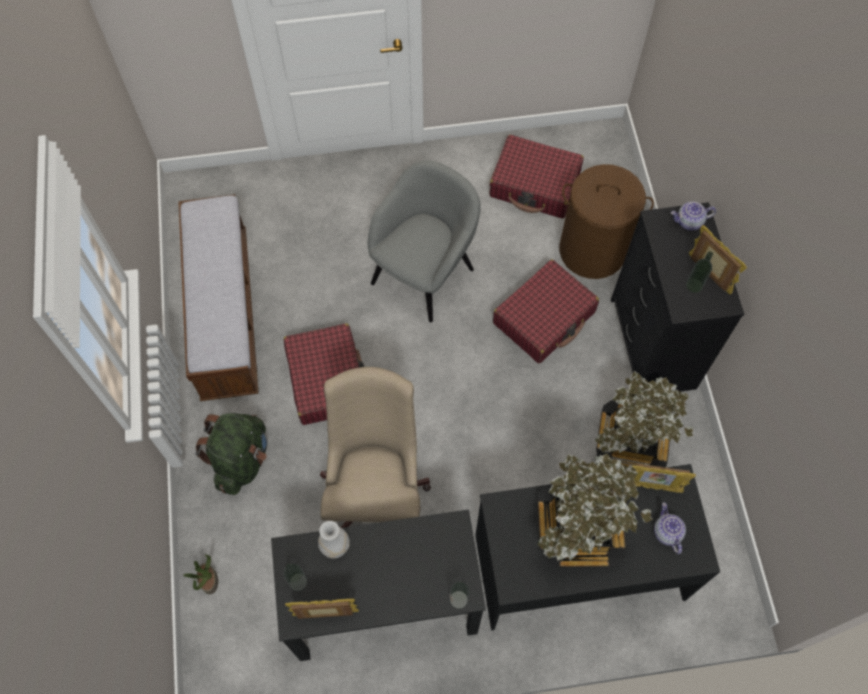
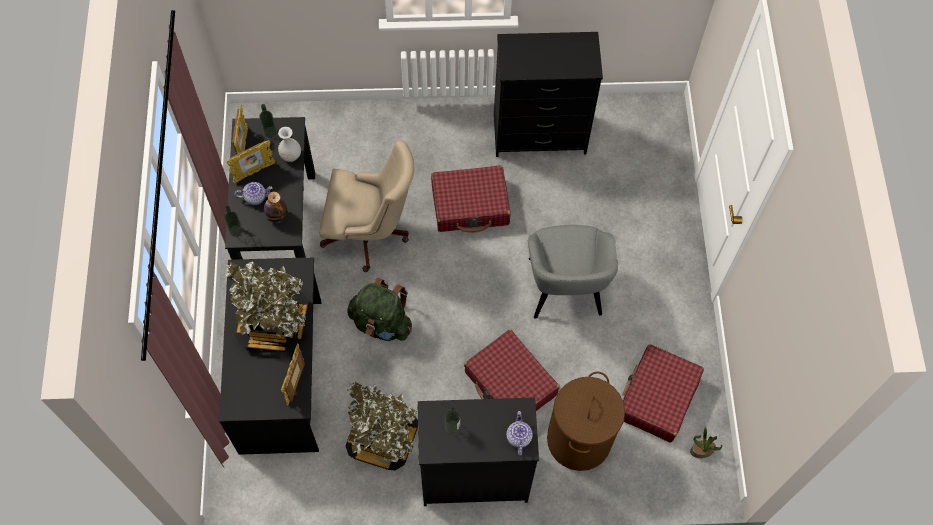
camera: 95 degrees right, 0 degrees up
(208, 580) = (320, 118): potted plant -> potted plant (702, 450)
(225, 314) = (539, 134): bench -> black dresser
(241, 460) = (409, 142): green backpack -> green backpack (381, 323)
(424, 274) = (565, 288): grey armchair -> grey armchair turned 45 degrees clockwise
(430, 548) = (277, 216): none -> bottle
(666, 532) = (257, 387): teapot -> teapot (255, 197)
(708, 275) = (461, 441): picture frame -> picture frame (254, 172)

